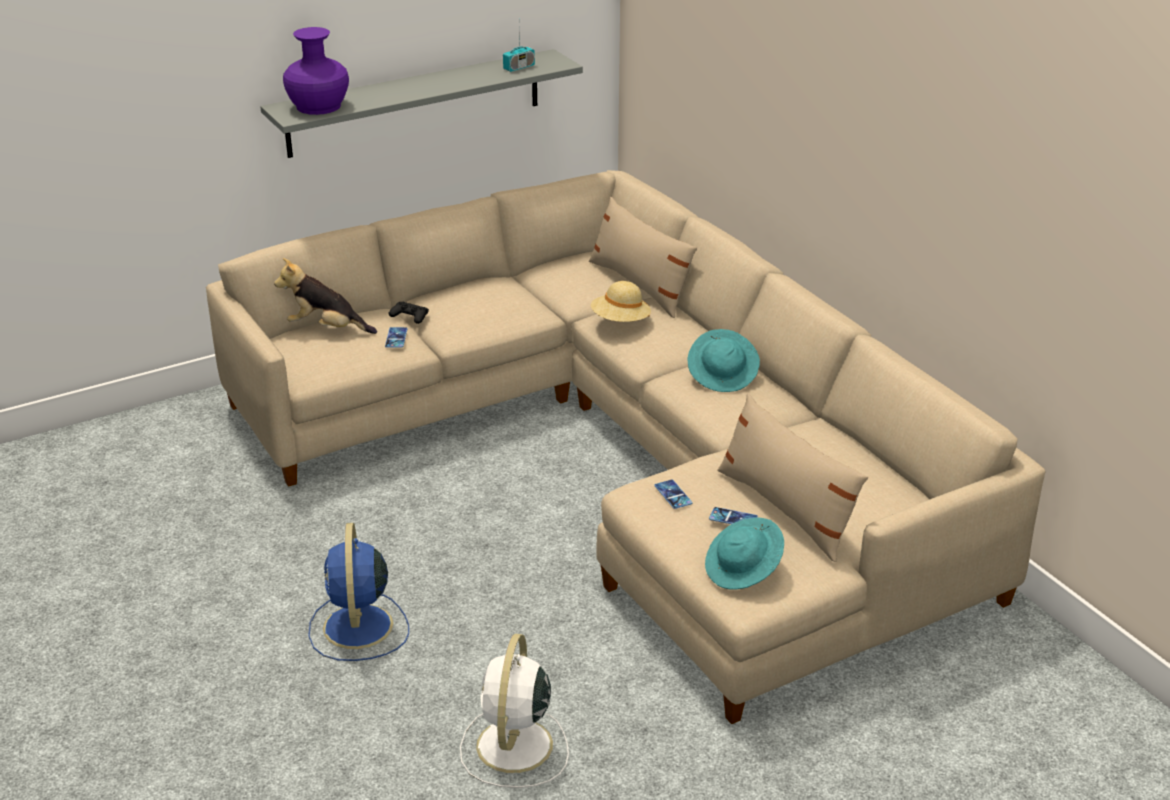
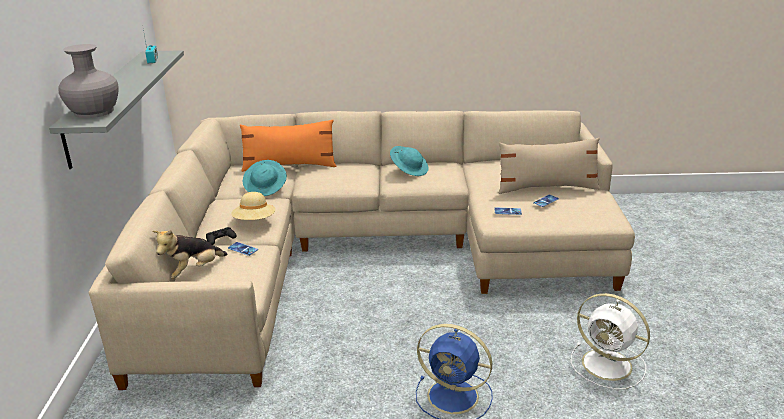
camera: 60 degrees left, 5 degrees down
(318, 106) = (94, 111): purple vase -> grey vase
(620, 321) = (321, 179): beige hat -> beige hat (254, 221)
(640, 286) = (289, 166): beige pillow -> orange pillow
(743, 570) = (587, 213): turquoise hat -> turquoise hat (266, 187)

